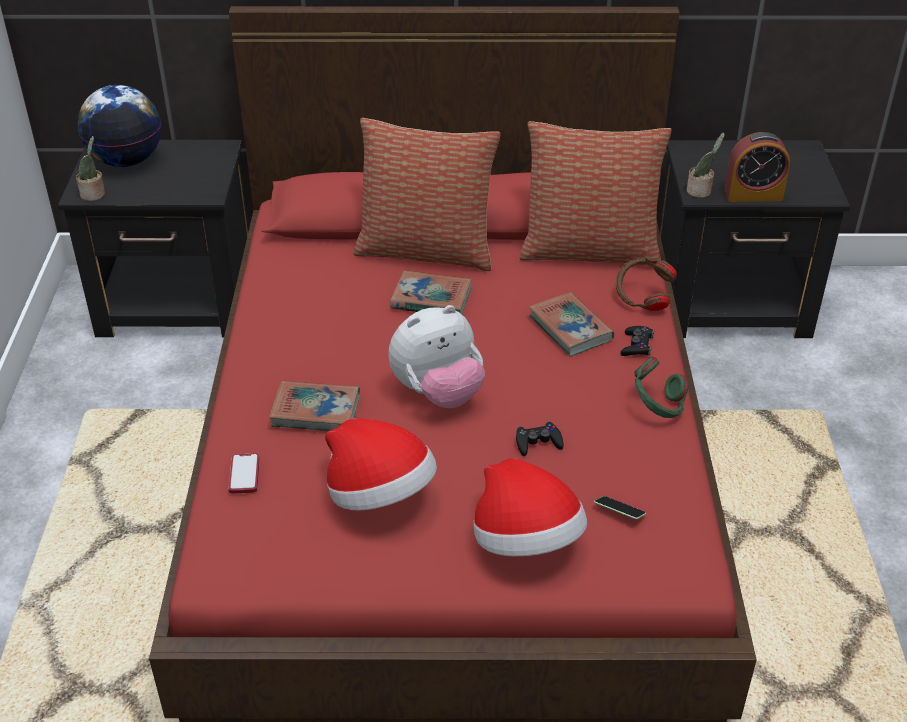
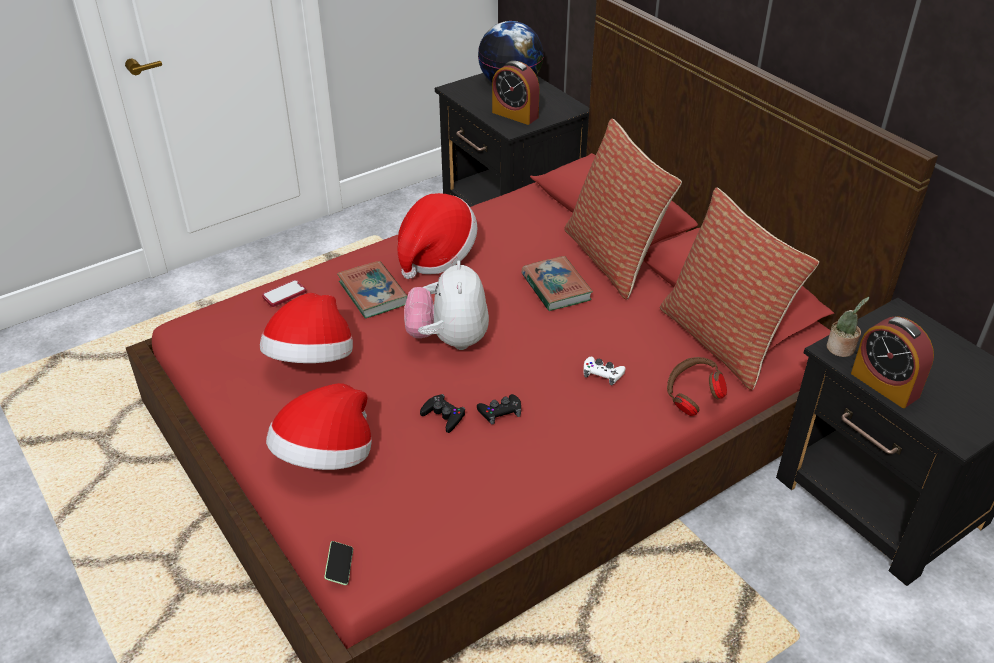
camera: 55 degrees right, 0 degrees up
(94, 195) = (459, 93): potted plant -> none
(185, 182) = (515, 115): none -> alarm clock
(300, 347) = (436, 256): none -> hat
(438, 393) = (449, 340): plush toy -> plush toy turned 60 degrees clockwise
(570, 328) = (602, 373): book -> white game controller
(619, 512) = (402, 497): phone -> phone (339, 567)
(637, 345) = (624, 421): black game controller -> black game controller (500, 412)
(657, 407) = (555, 467): green headphones -> none

